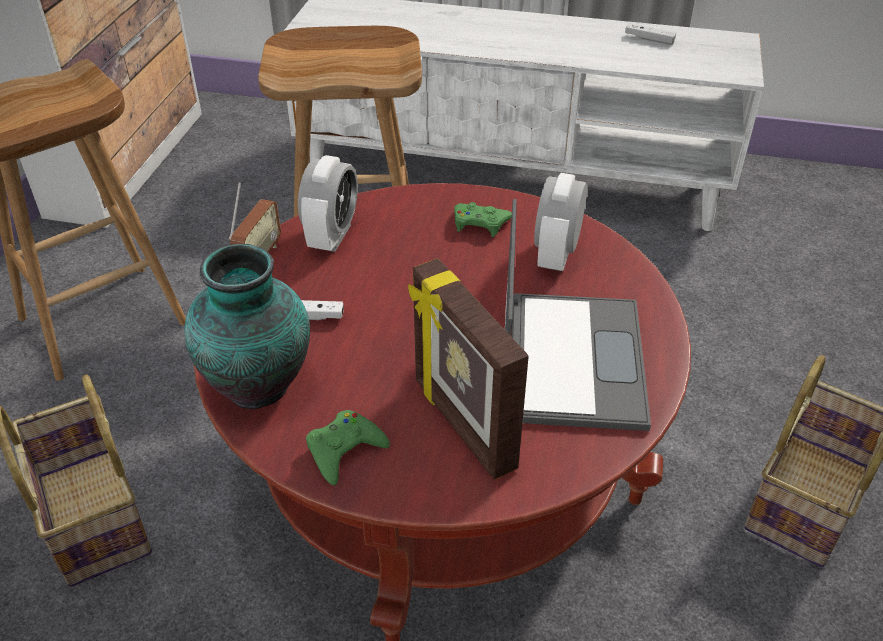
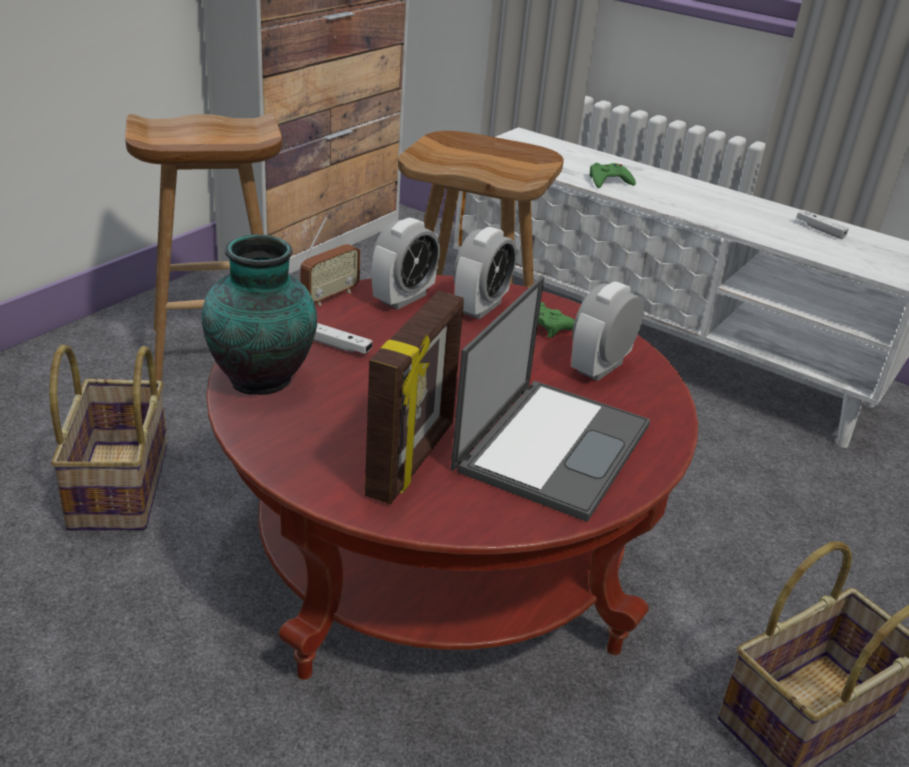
camera: 20 degrees right, 10 degrees down
(344, 450) = (297, 445): green game controller -> green game controller (609, 181)
(410, 222) = (481, 307): none -> alarm clock
(462, 424) = (413, 460): picture frame -> picture frame turned 150 degrees counterclockwise

